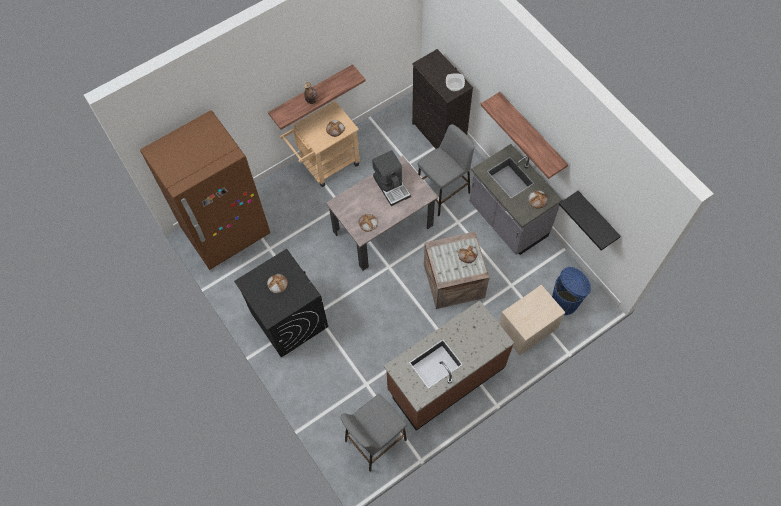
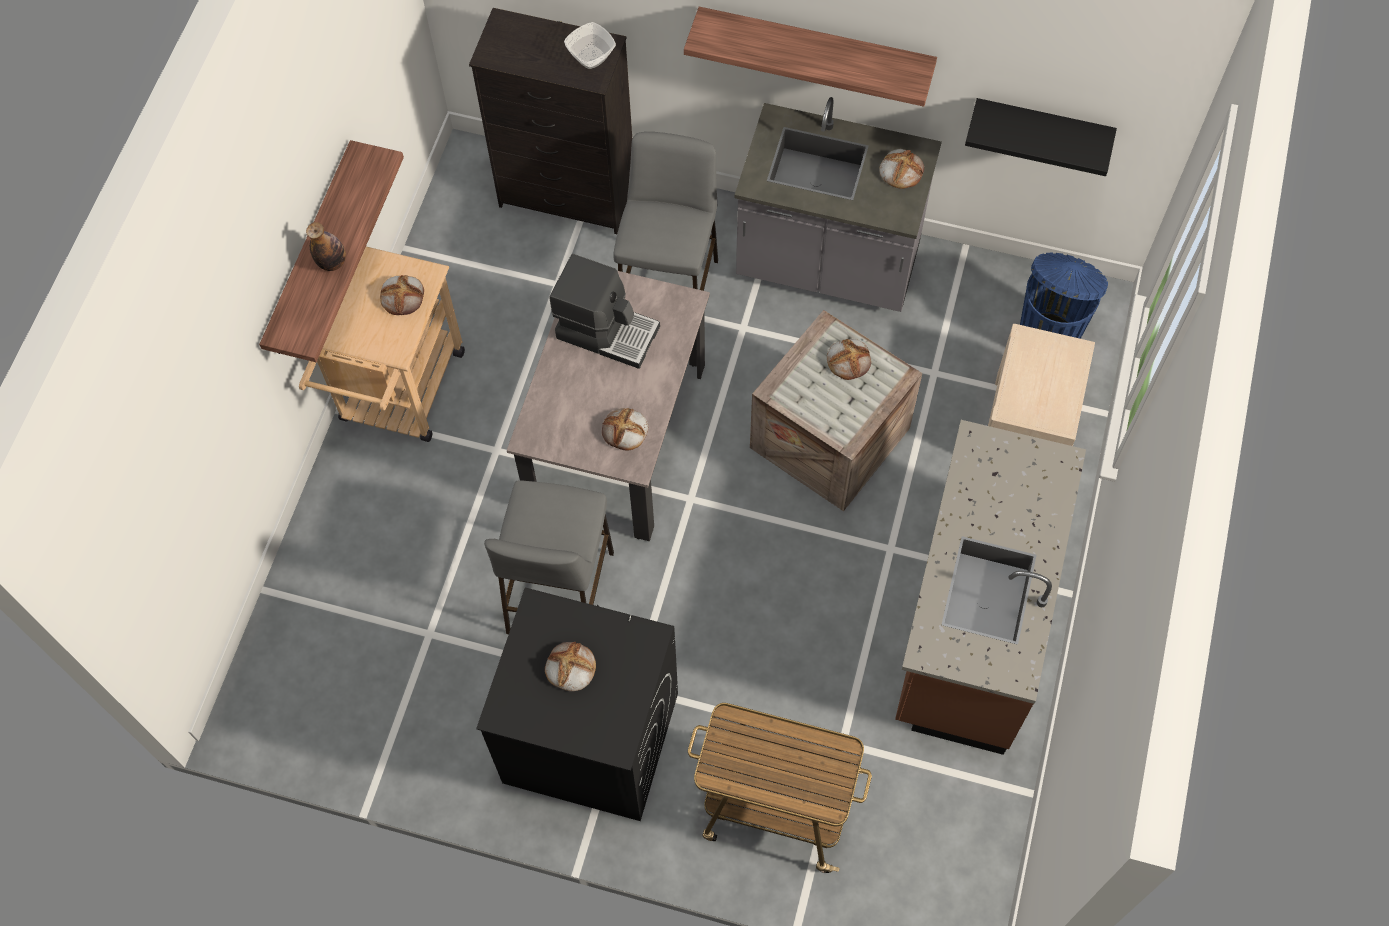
camera: 40 degrees left, 0 degrees up
(226, 232) = (310, 665): brown fridge -> none
(327, 386) = (775, 804): none -> cart
(375, 441) = (950, 832): grey stool -> grey stool (560, 593)

